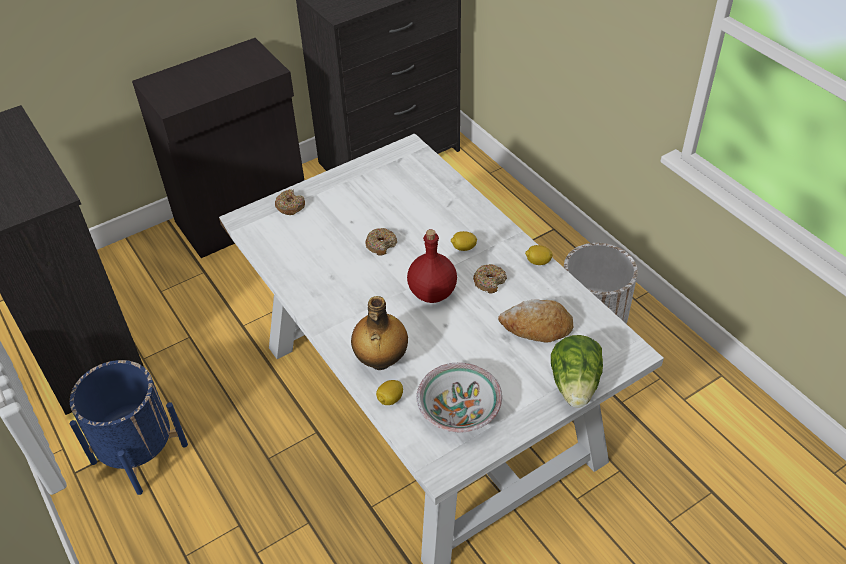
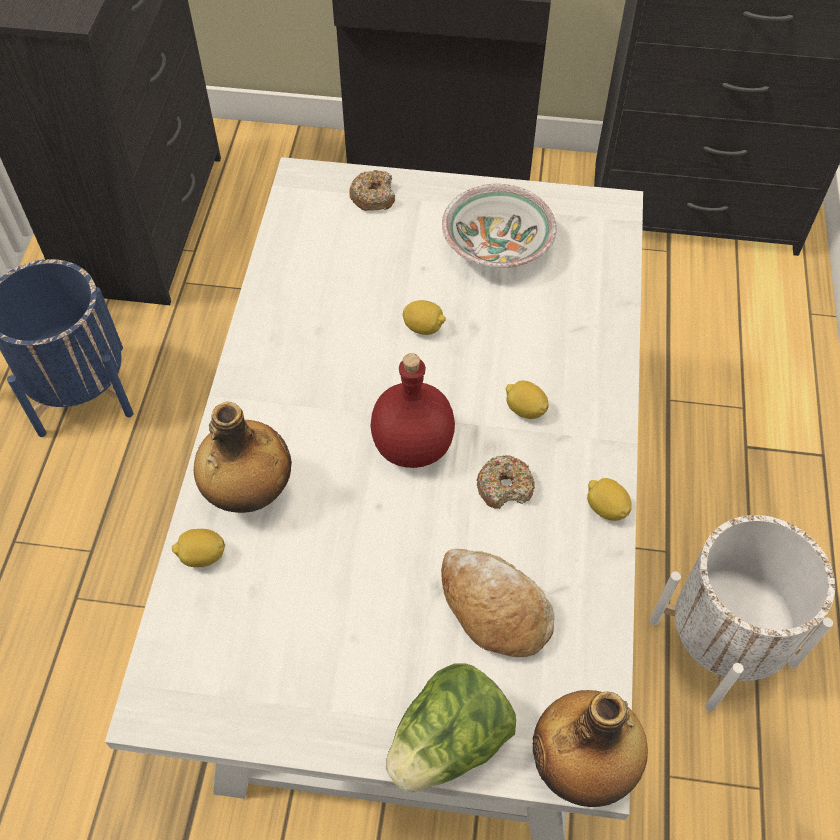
camera: 40 degrees right, 10 degrees up
(381, 245) = (423, 327): donut -> lemon
(460, 409) = (265, 644): bowl -> bowl (498, 246)
(630, 355) = (582, 766): none -> bottle

